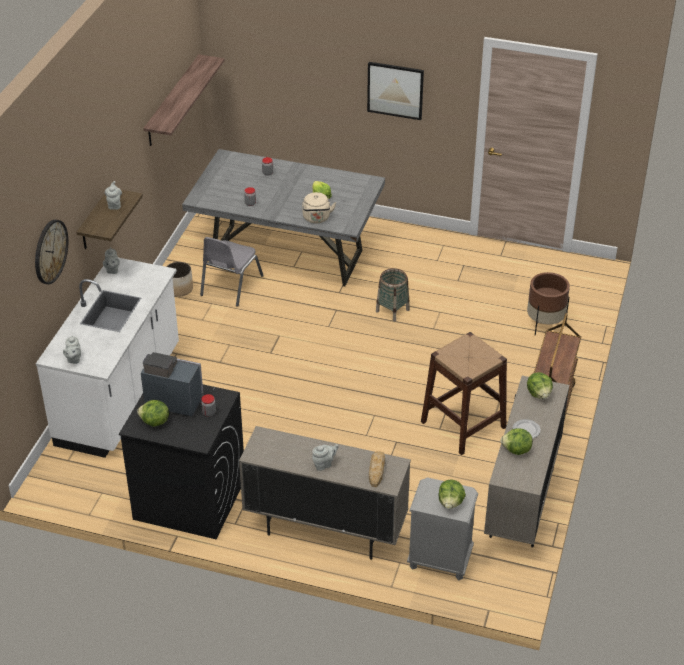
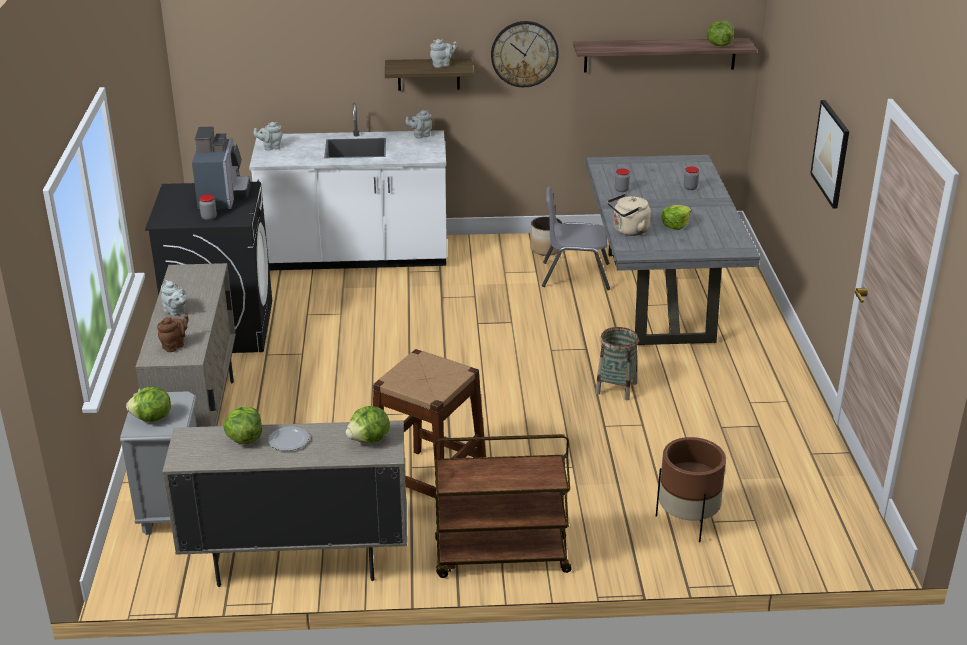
camera: 70 degrees right, 10 degrees down
(50, 251) = (325, 45): wall clock -> wall clock (524, 54)
(154, 422) = (184, 195): lettuce -> lettuce (718, 45)
(376, 470) = (175, 345): bread -> brown teapot

